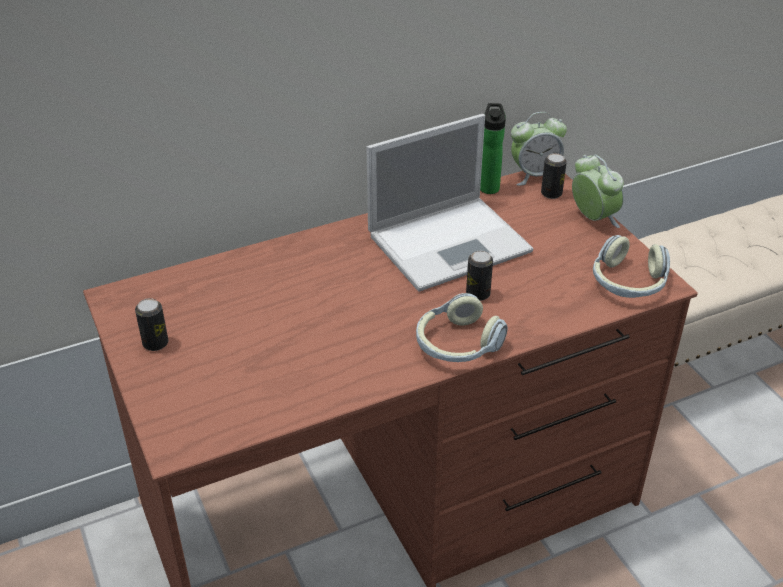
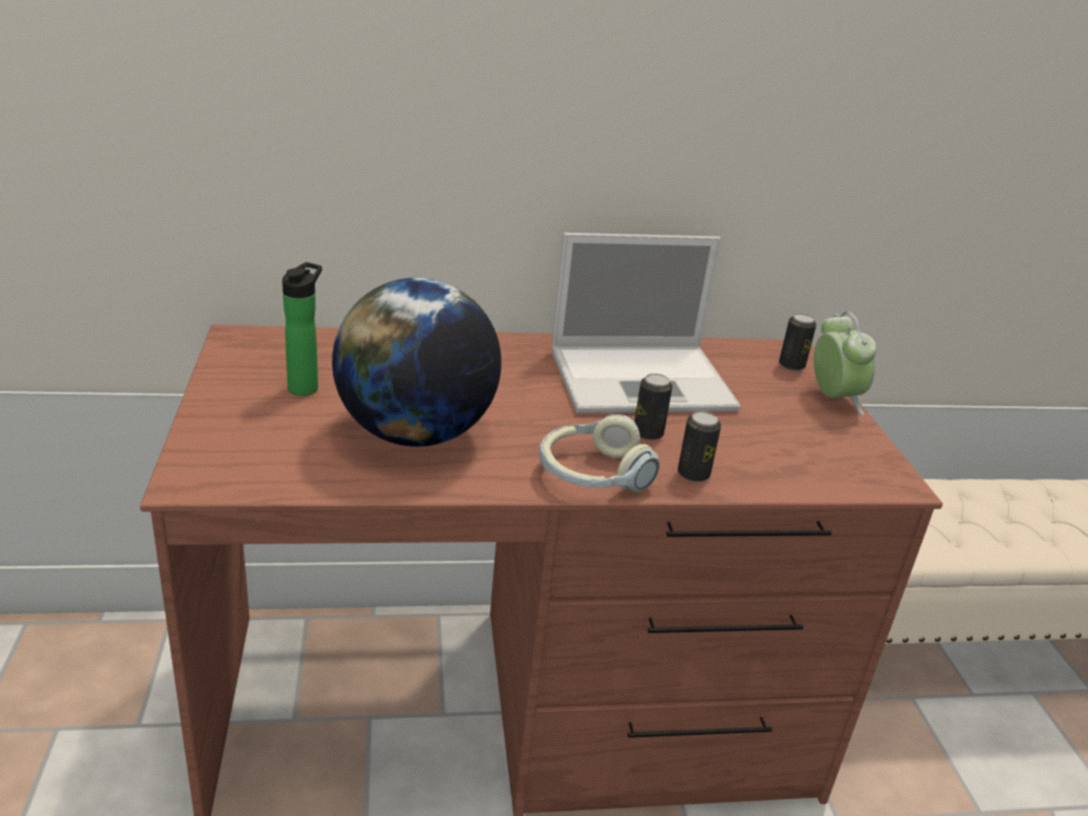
camera: 15 degrees right, 10 degrees down
(155, 343) = (247, 385): can -> can (693, 474)
(312, 349) = (415, 434): none -> globe
(489, 186) = (718, 343): bottle -> bottle (305, 387)
(534, 175) = (779, 345): alarm clock -> none
(628, 283) = (850, 470): headphones -> none

